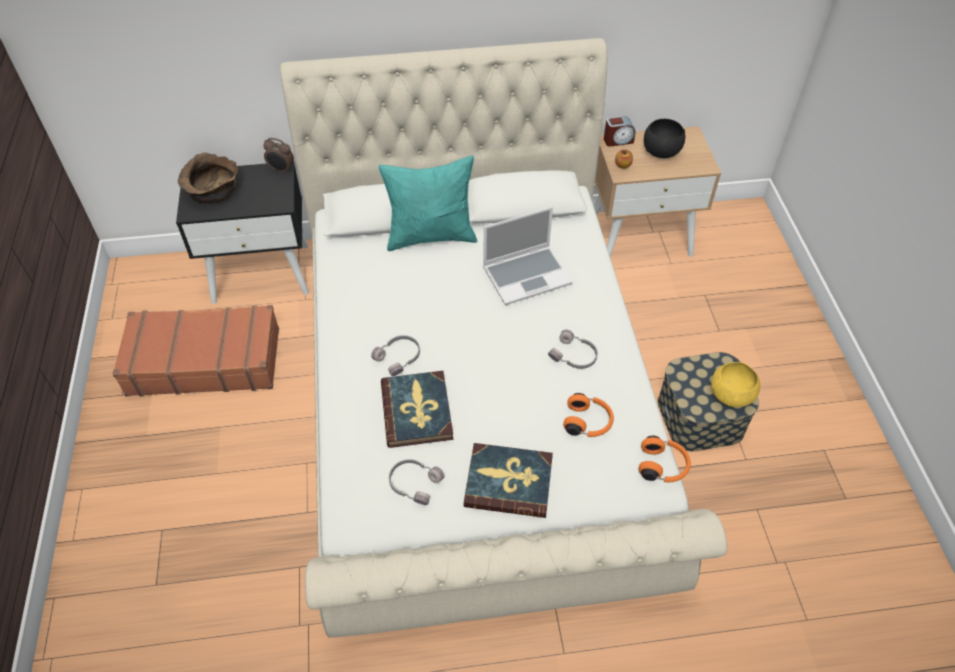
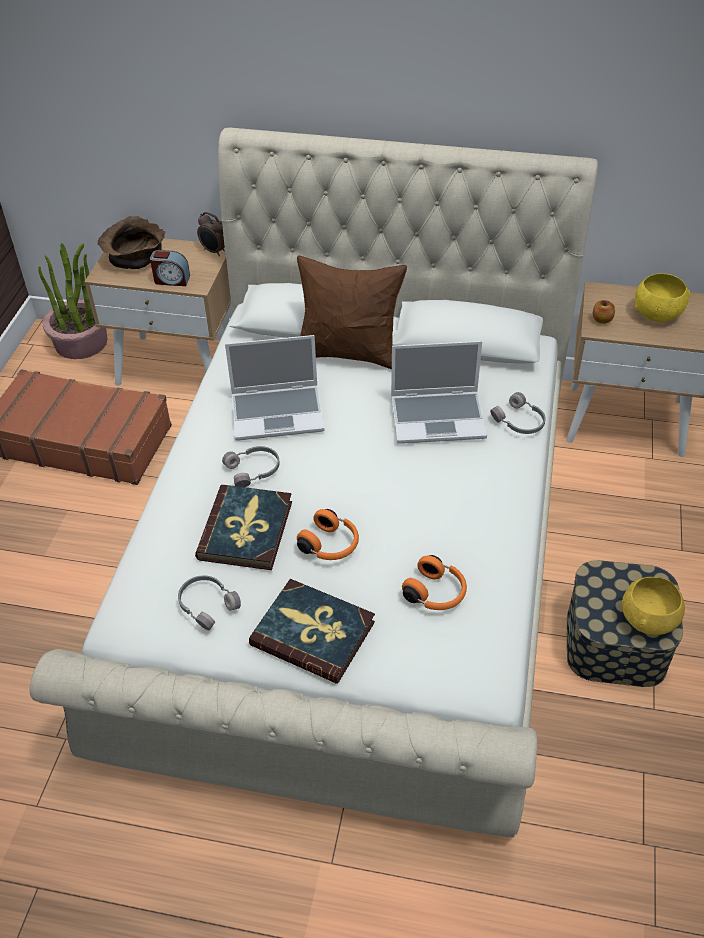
camera: 20 degrees right, 5 degrees down
(163, 271) = (81, 342): none -> potted plant
(261, 273) = (179, 365): black nightstand -> beige nightstand
(396, 302) = (278, 413): none -> laptop
(431, 236) = (349, 353): turquoise pillow -> brown pillow
(574, 356) = (453, 517): grey headphones -> grey headphones (519, 422)
(618, 140) = (608, 292): alarm clock -> alarm clock (171, 280)
(661, 151) = (658, 314): black bowl -> yellow bowl
(663, 466) = (505, 667): orange headphones -> orange headphones (330, 545)

